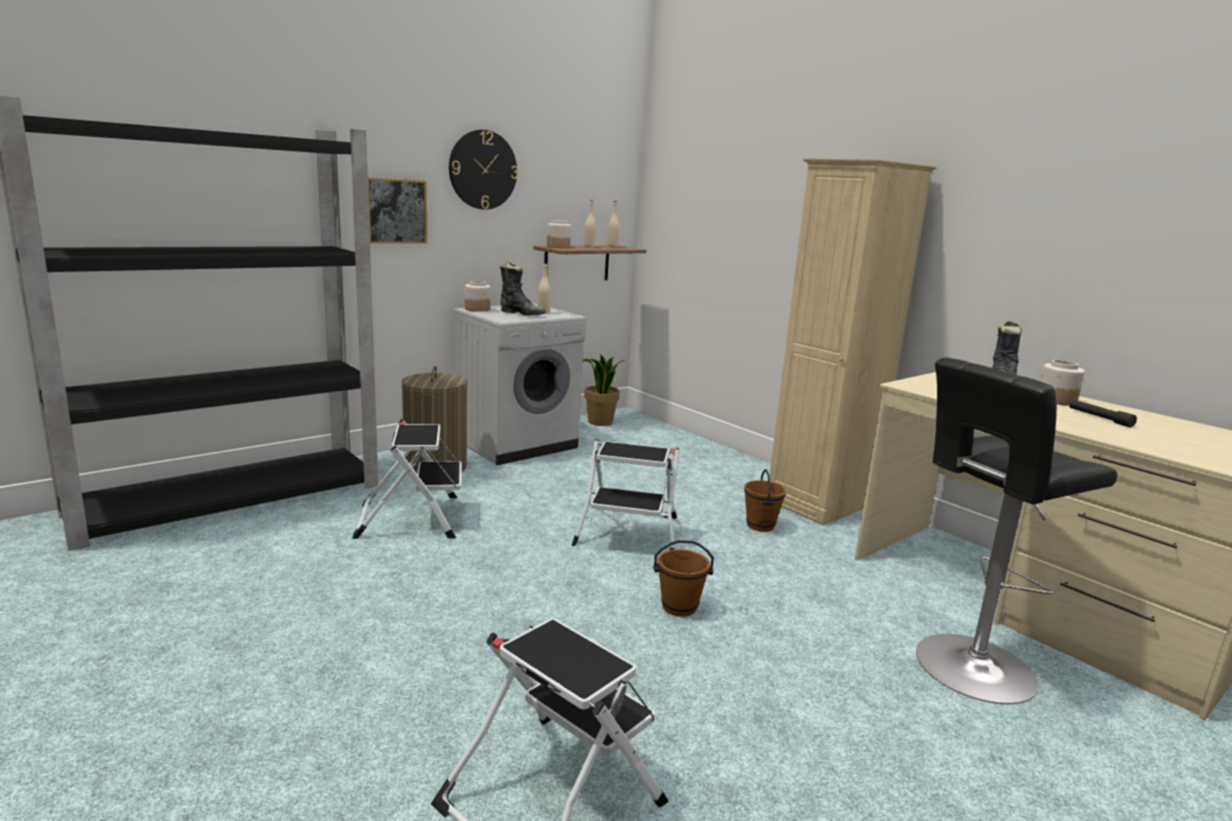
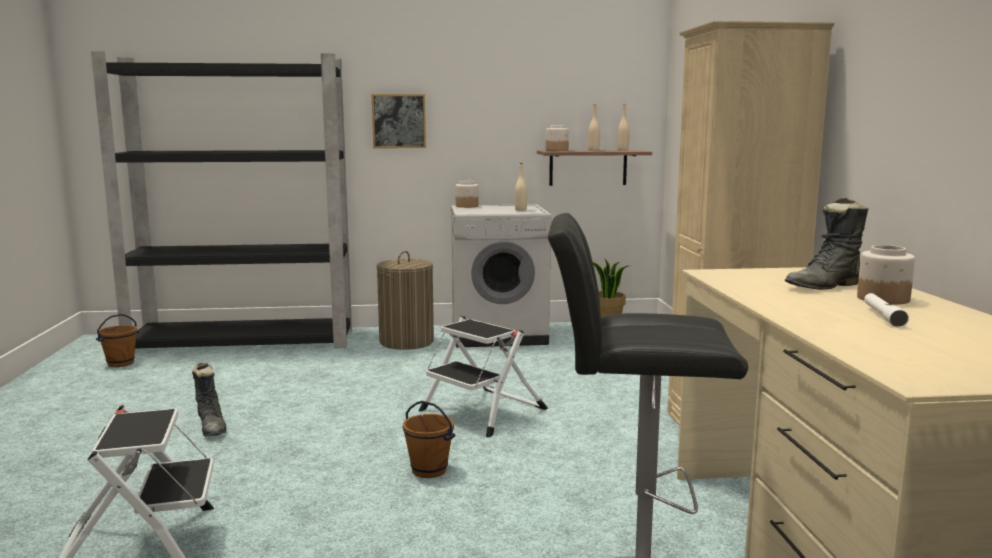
camera: 35 degrees right, 5 degrees down
(411, 517) = (333, 371): step ladder -> none
(483, 170) = (481, 82): wall clock -> none
(522, 314) = (495, 210): black boot -> black boot (212, 428)
(761, 526) = (622, 431): brown bucket -> brown bucket (121, 363)
(1099, 418) = (883, 316): black flashlight -> white flashlight

